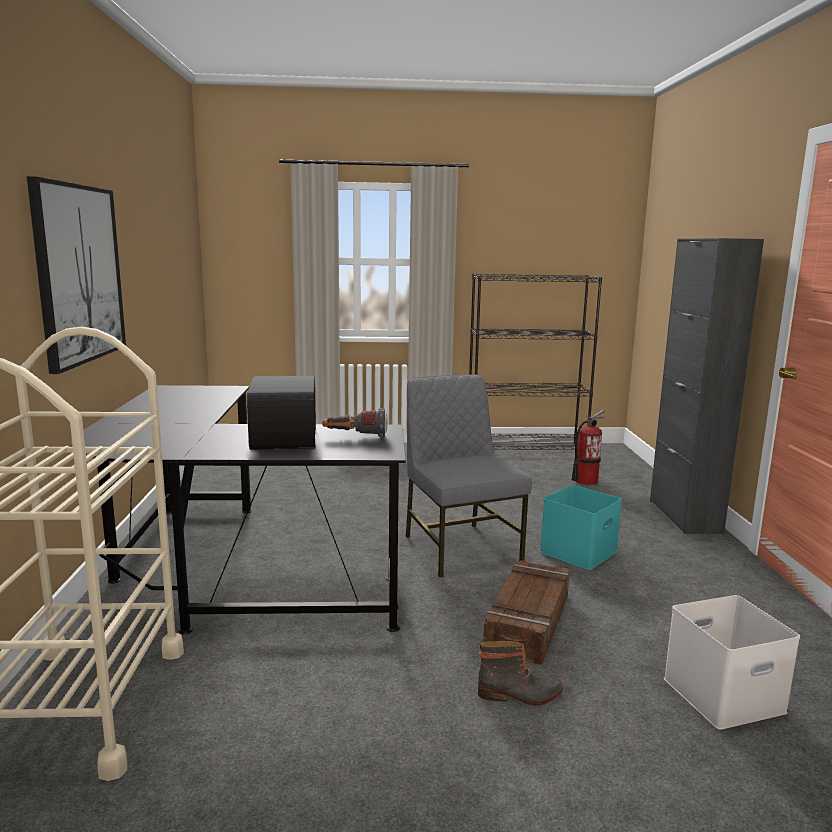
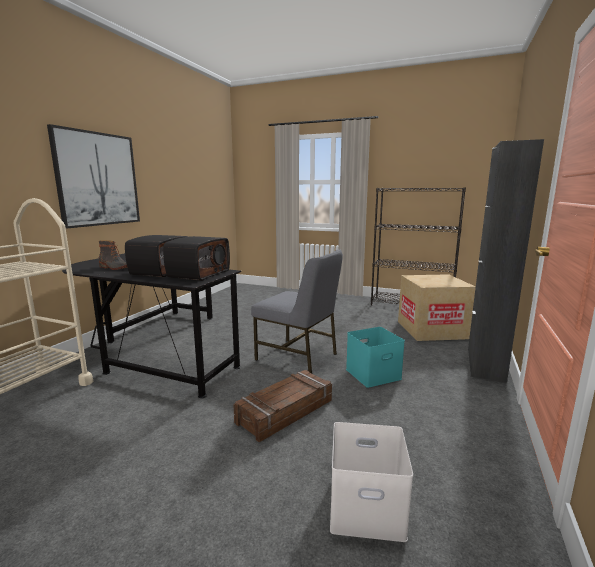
camera: 25 degrees right, 0 degrees up
(355, 437) = (198, 274): flashlight -> radio
(460, 547) = (298, 357): grey chair -> grey chair turned 120 degrees clockwise
(520, 695) = (222, 458): boot -> boot (115, 268)
(585, 481) = (431, 330): fire extinguisher -> cardboard box

